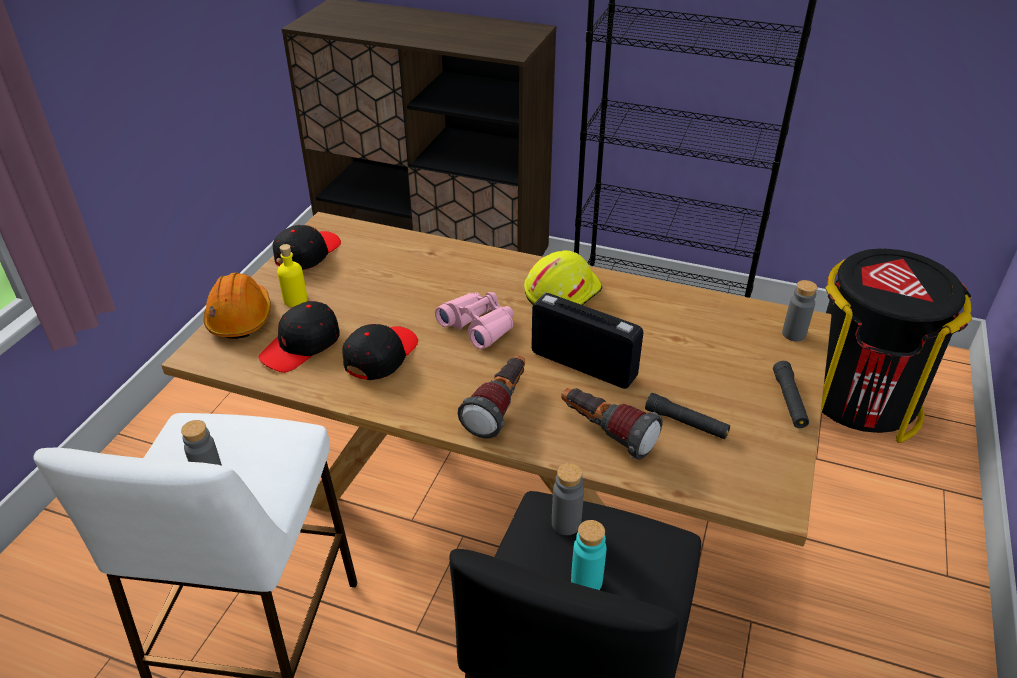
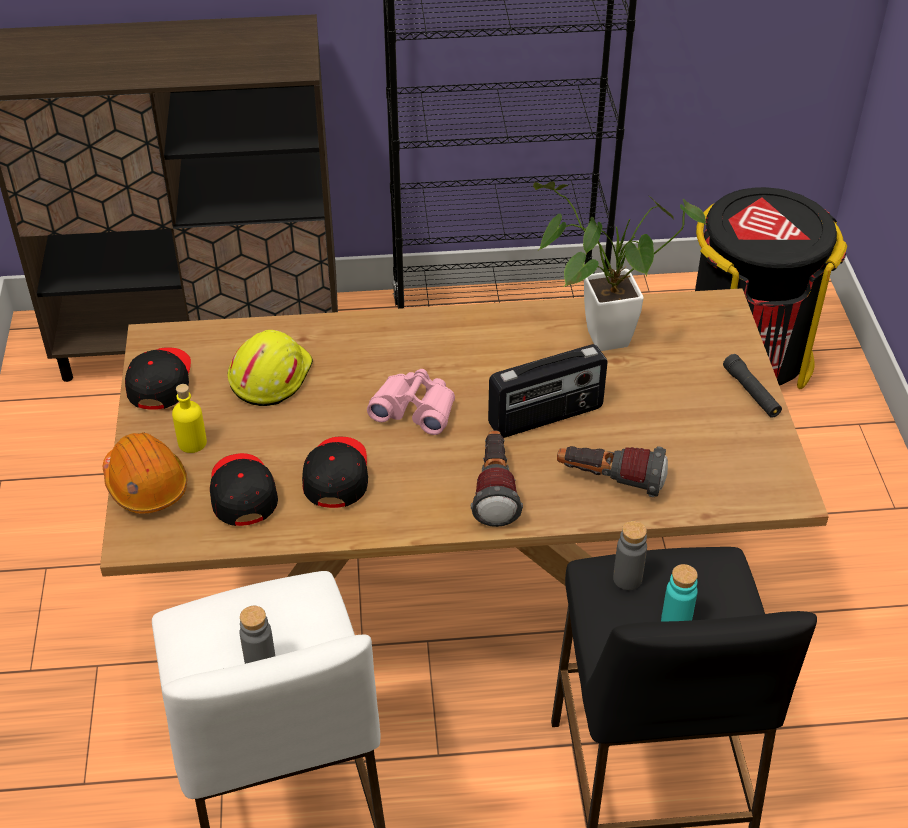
camera: 25 degrees left, 5 degrees up
(301, 345) = (242, 493): black cap -> black cap turned 150 degrees clockwise
(561, 291) = (473, 343): yellow hard hat -> yellow hard hat (269, 376)
(584, 364) = (546, 417): radio -> radio turned 150 degrees clockwise
(669, 318) = (597, 340): none -> potted plant
(686, 423) = (675, 445): black flashlight -> none
(793, 334) = (720, 321): grey bottle -> none

